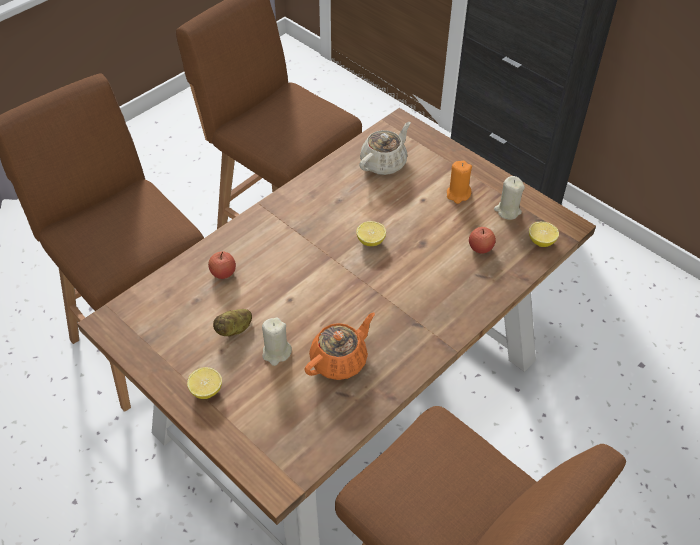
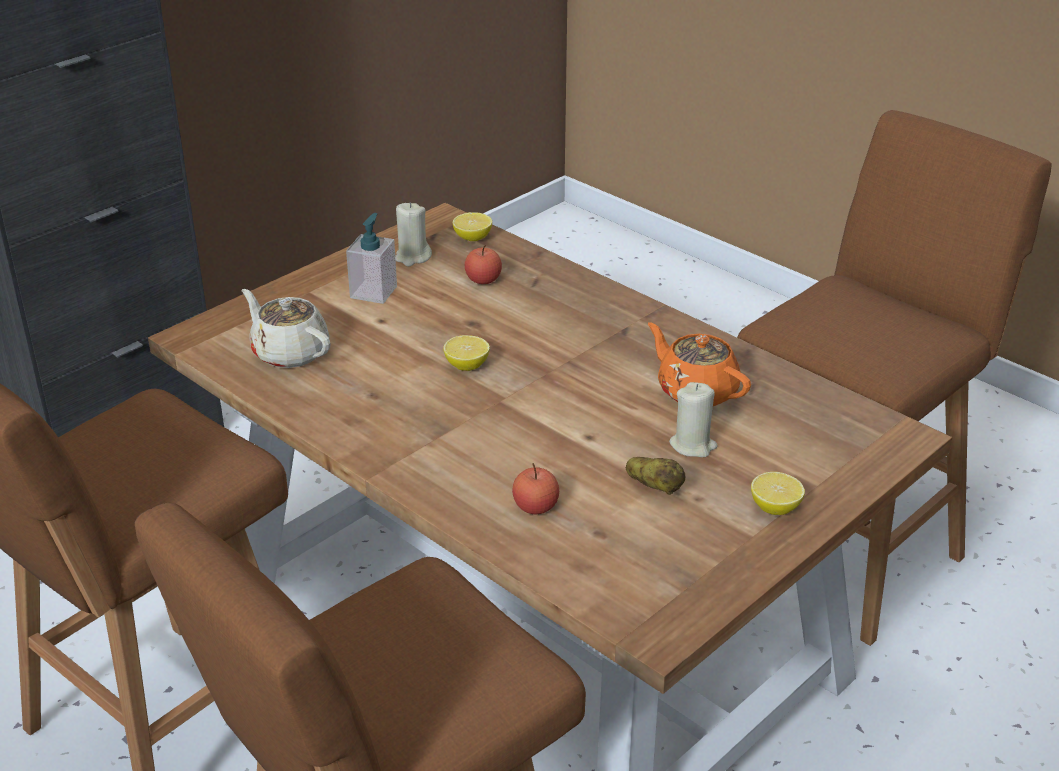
camera: 90 degrees left, 15 degrees down
(458, 194) = (373, 292): orange candle -> soap dispenser

